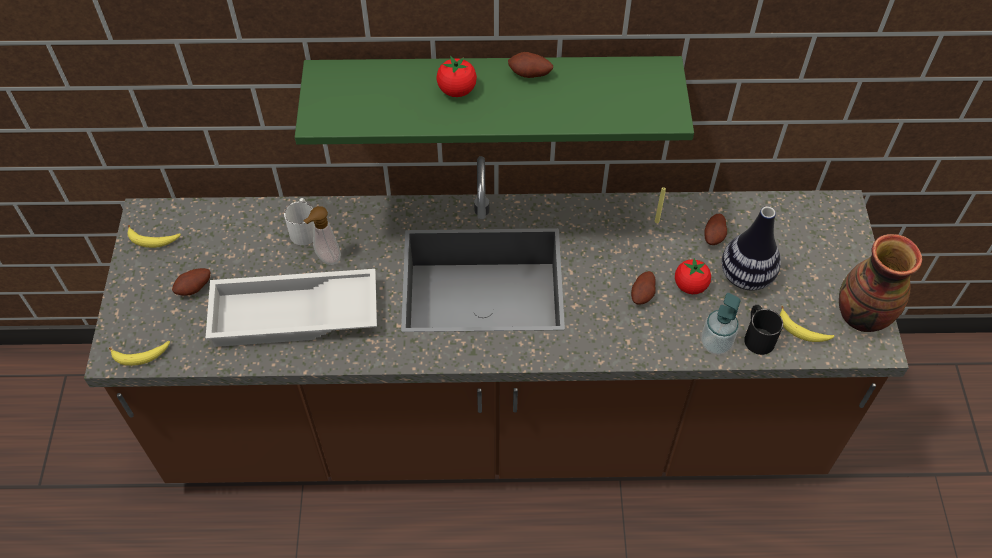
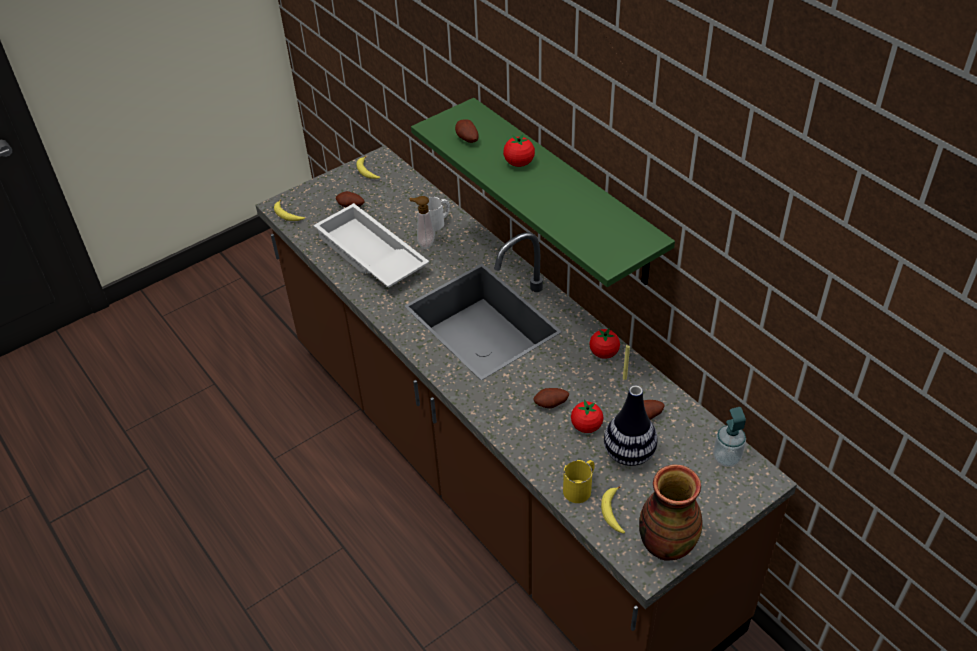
camera: 55 degrees right, 10 degrees down
(529, 75) = (569, 184): potato -> potato (466, 139)
(613, 216) = (604, 353): none -> tomato
(715, 343) = (549, 466): soap dispenser -> soap dispenser (726, 458)
(757, 335) = (580, 487): black mug -> yellow mug

